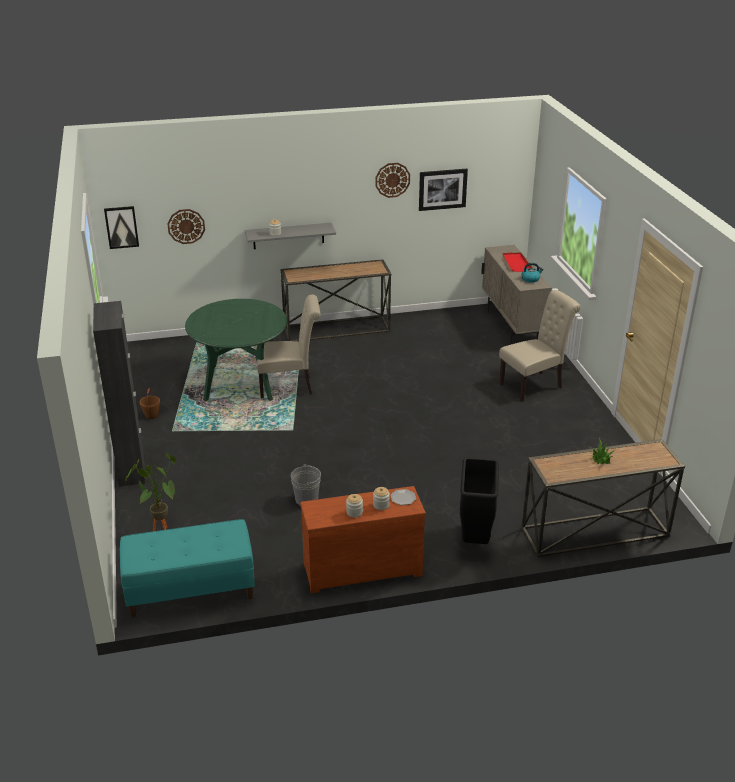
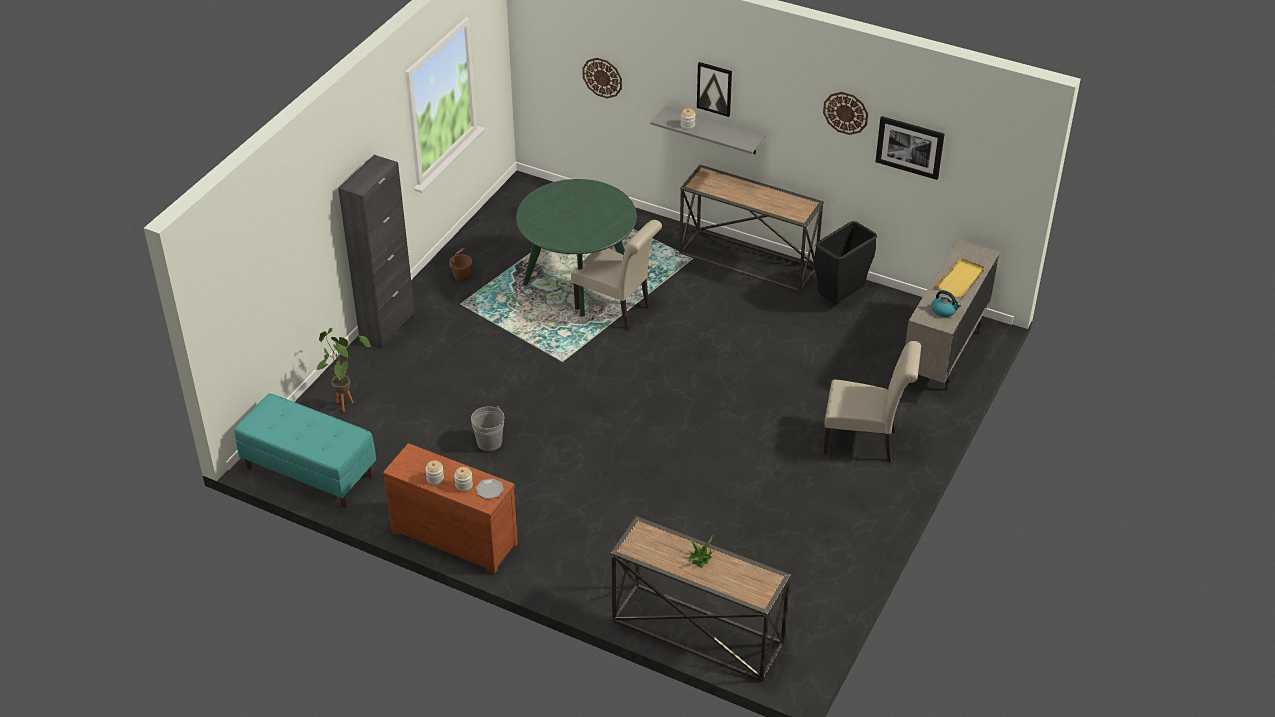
camera: 40 degrees right, 10 degrees up
(121, 227) = (536, 53): picture -> picture (714, 88)
(476, 538) = (583, 569): black trash can -> black trash can (841, 299)
(516, 263) = (960, 280): red tray -> yellow tray

